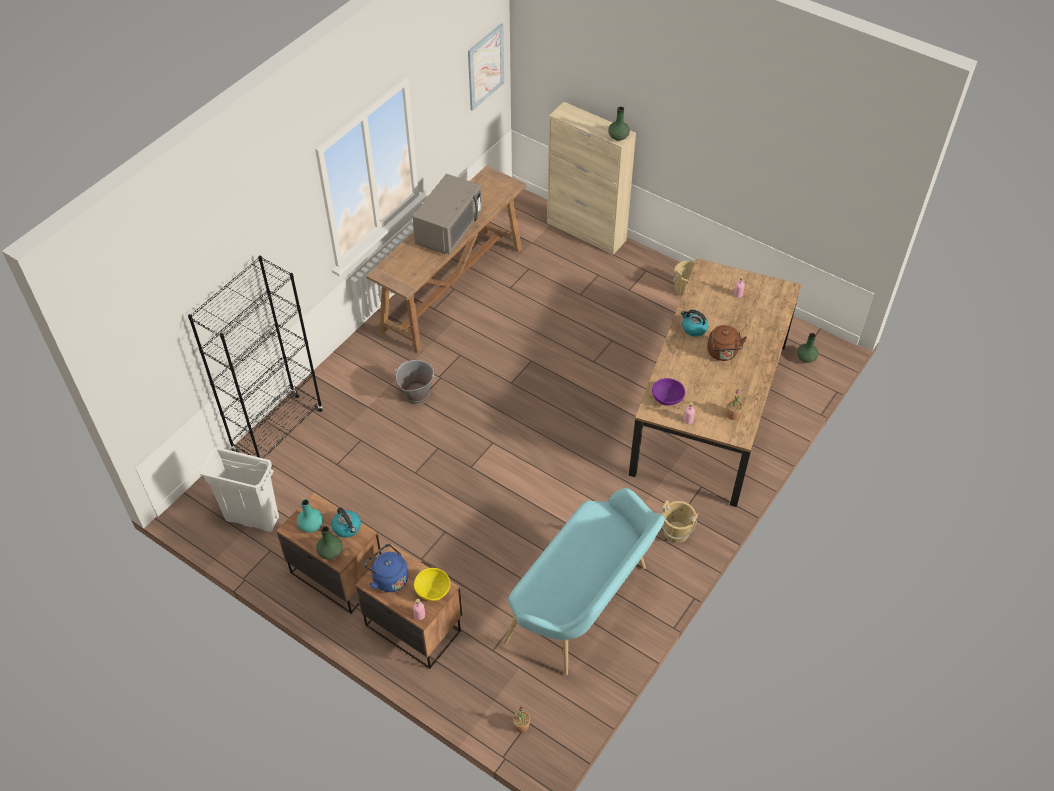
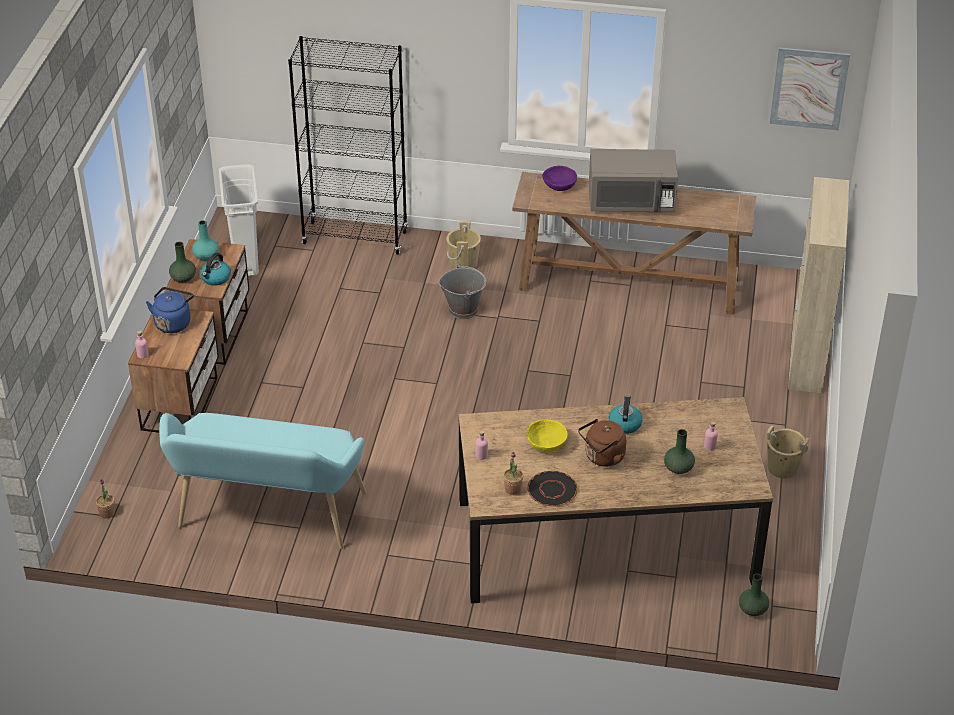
camera: 65 degrees right, 10 degrees down
(432, 590) = (174, 354): yellow bowl -> yellow bowl (546, 444)
(618, 136) = (825, 236): green vase -> green vase (679, 468)
(667, 398) = (502, 430): purple bowl -> purple bowl (559, 186)
(676, 531) = (405, 561): beige bucket -> beige bucket (463, 263)
(743, 393) = (552, 489): none -> black plate

